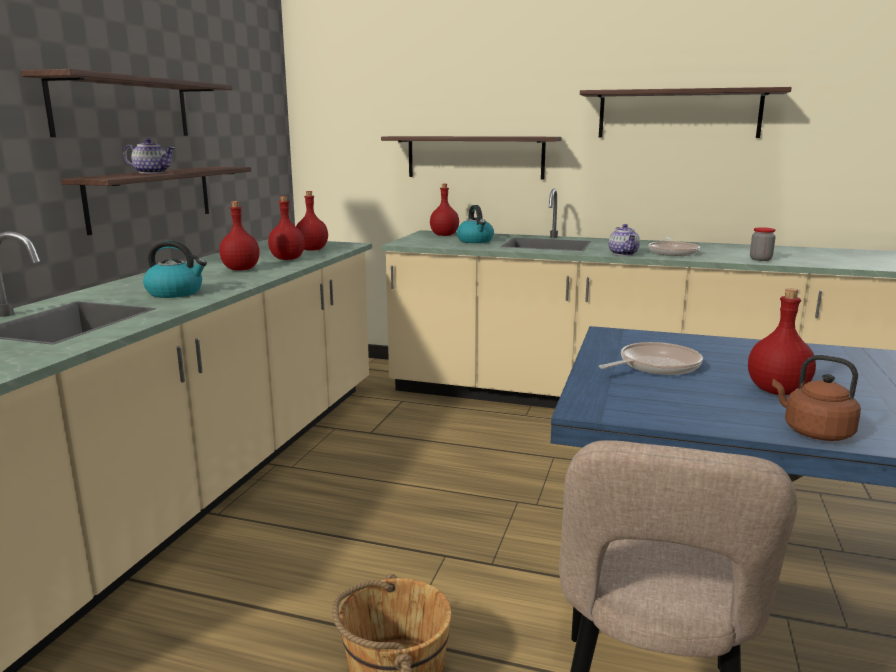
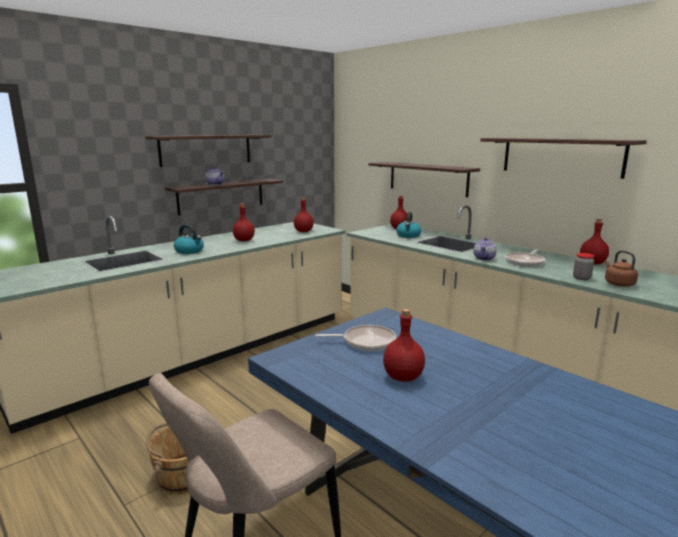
camera: 30 degrees right, 0 degrees up
(287, 259) = (279, 236): red bottle -> red bottle (592, 263)
(813, 432) = (364, 408): brown kettle -> brown kettle (618, 284)

